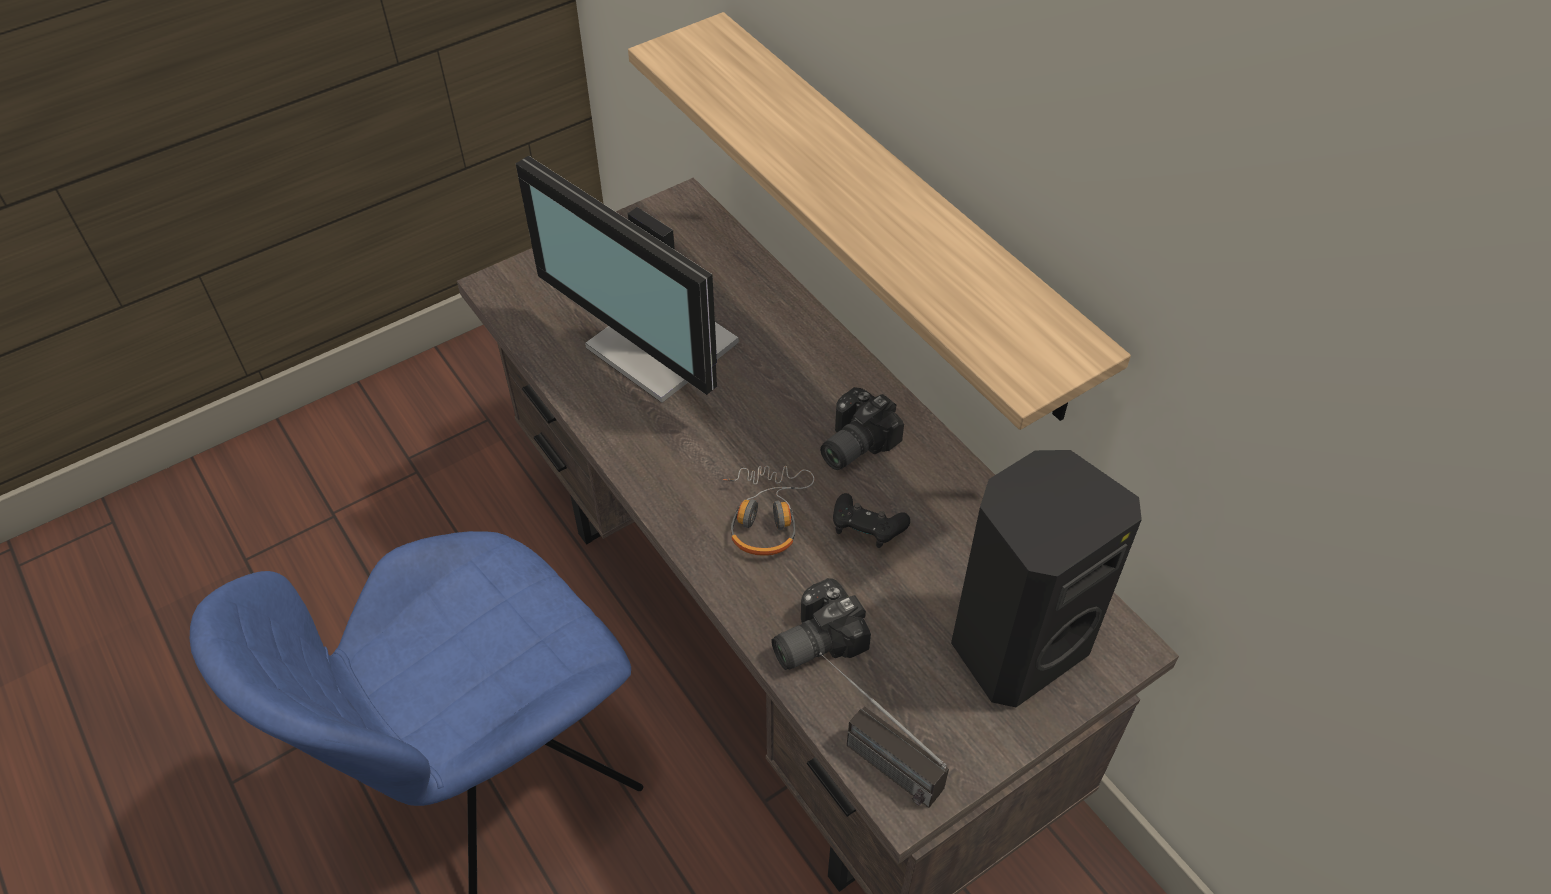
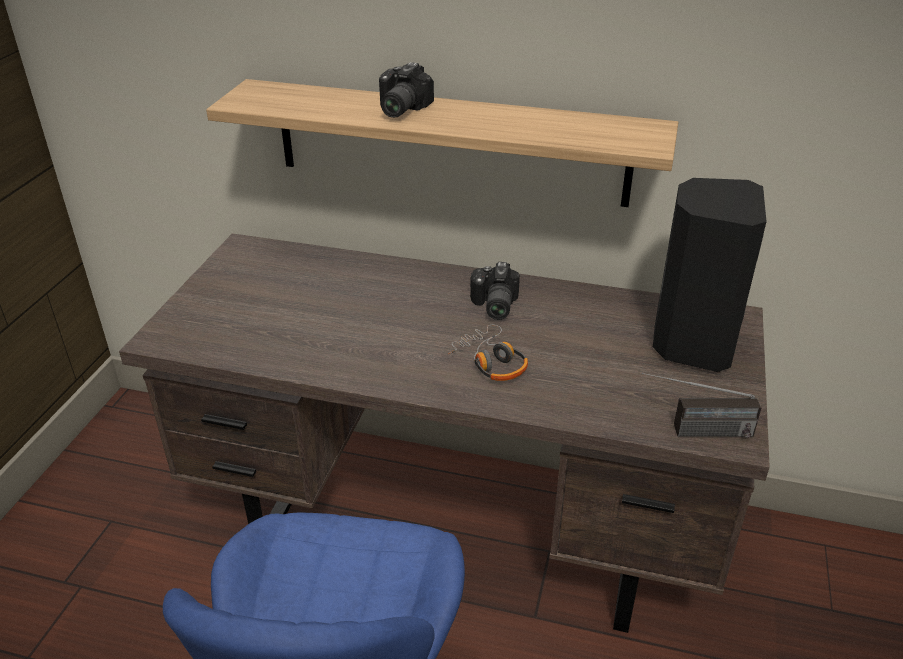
camera: 40 degrees left, 15 degrees down
(659, 350) = (318, 319): monitor -> none
(813, 639) = (594, 401): camera -> camera (398, 109)
(866, 529) = (553, 338): black game controller -> none

